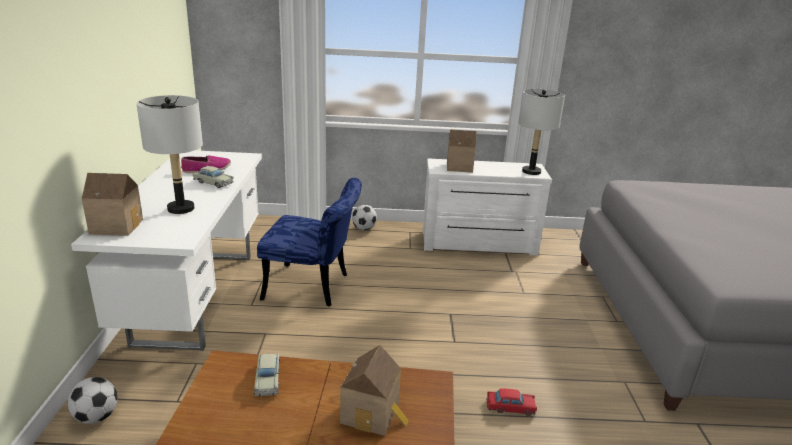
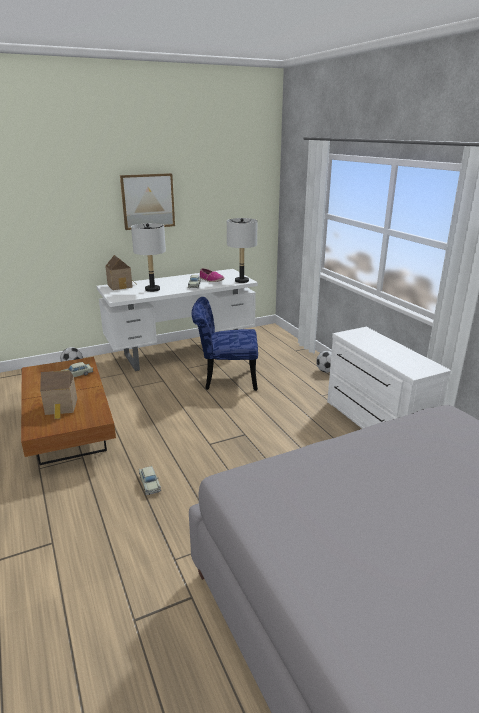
camera: 65 degrees right, 0 degrees up
(95, 61) = (148, 201): none -> picture
(314, 287) = (225, 378): blue chair -> blue chair turned 105 degrees clockwise
(459, 167) = (367, 339): toy house -> none
(510, 407) = (150, 483): red toy car -> beige toy car
(531, 172) = (414, 368): grey table lamp -> grey table lamp (241, 281)

